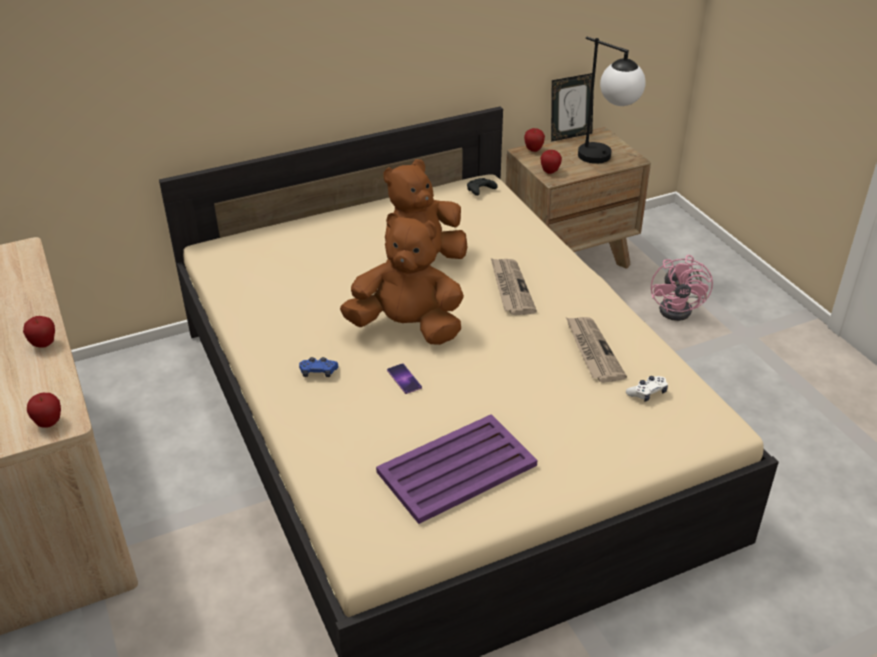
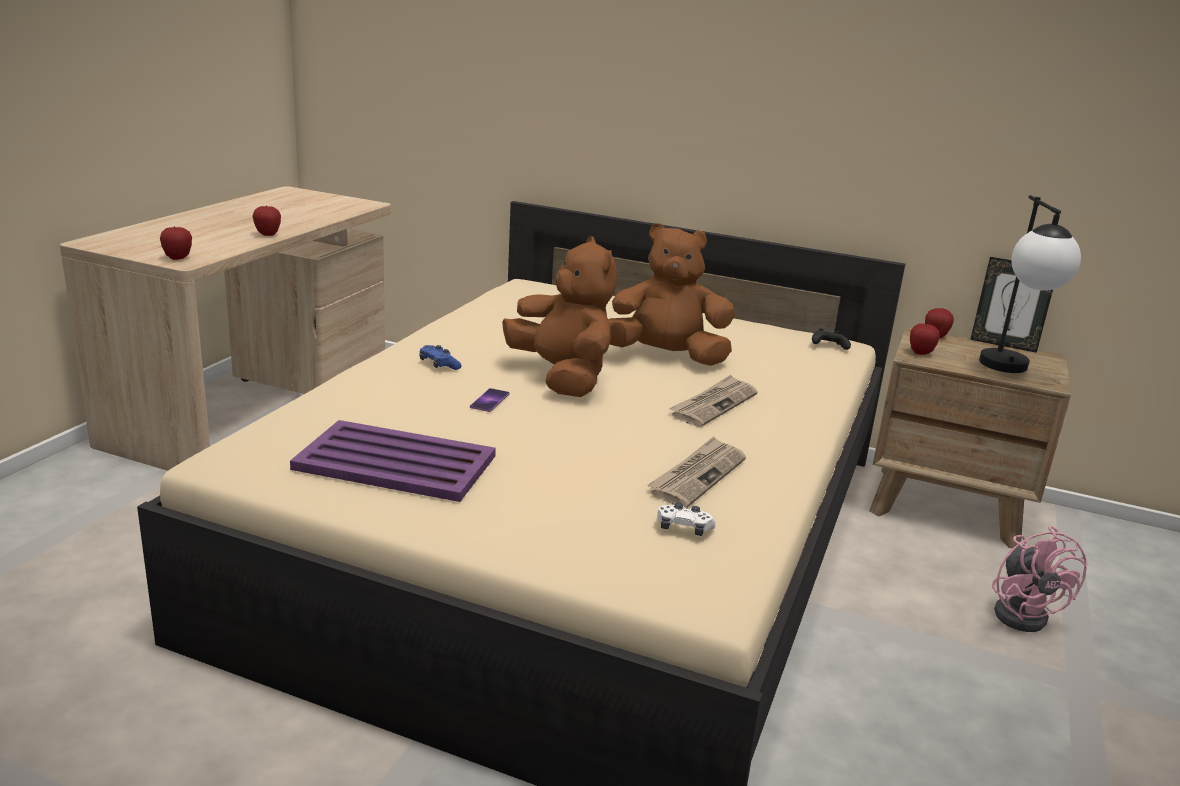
camera: 45 degrees right, 15 degrees down
(680, 309) = (1023, 613): pink fan -> pink fan turned 60 degrees counterclockwise

